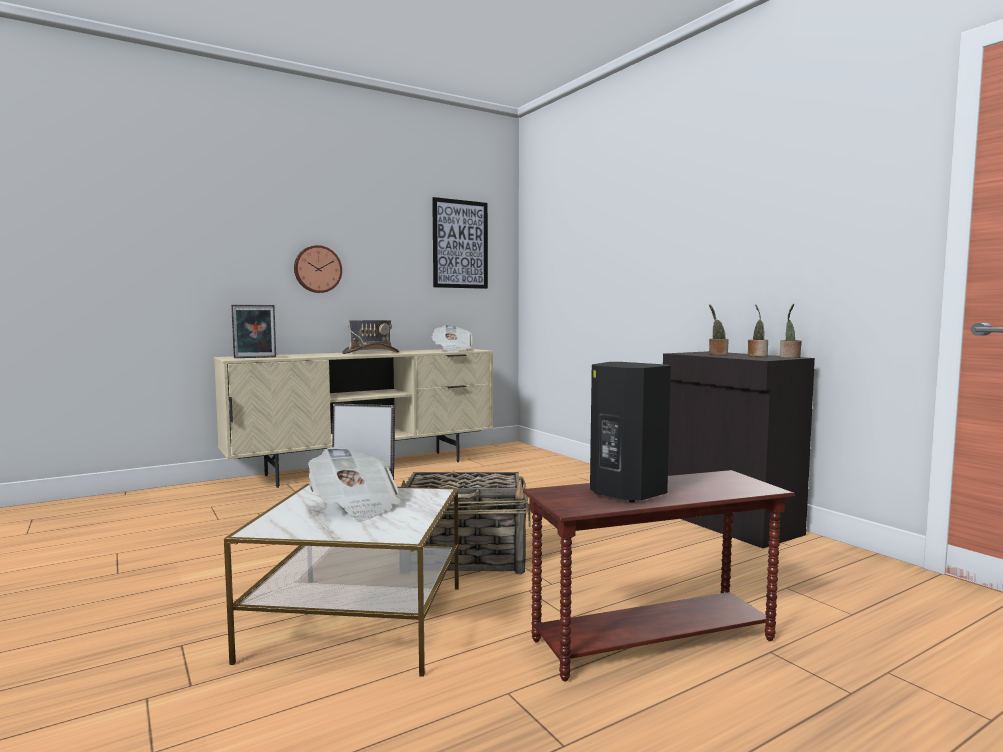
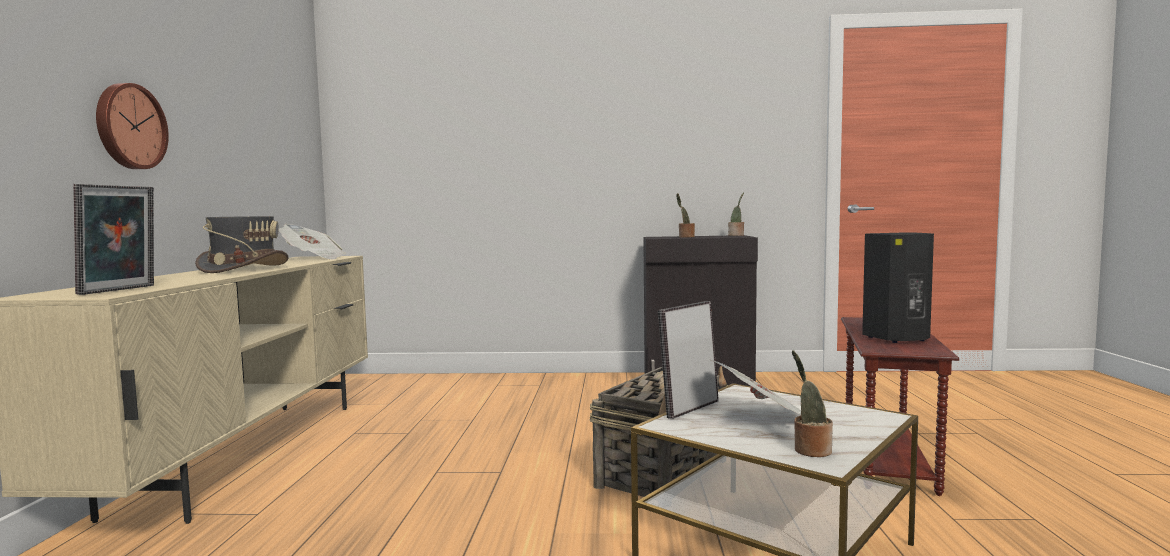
camera: 55 degrees left, 0 degrees up
(460, 244) = (277, 110): picture -> none
(757, 356) = (713, 236): potted plant -> potted plant (810, 450)

